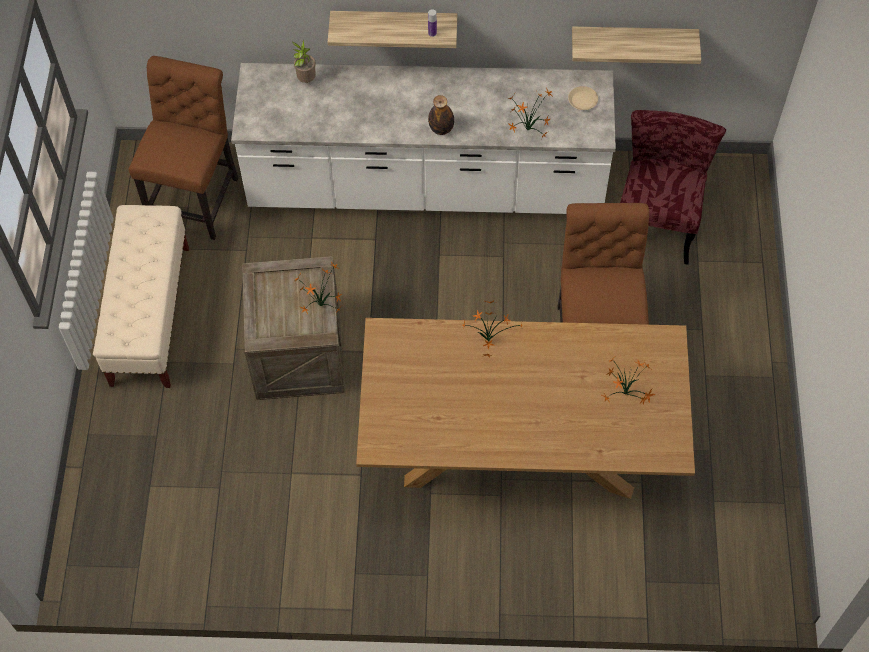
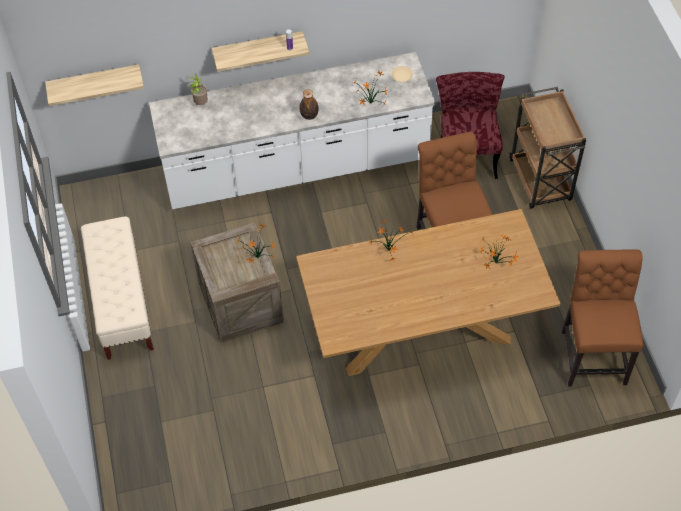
camera: 15 degrees left, 5 degrees down
(196, 197) = (129, 213): brown chair -> brown chair (593, 353)
(633, 41) = (427, 26): shelf -> shelf (95, 83)
(745, 282) = (540, 181): none -> brown cart

